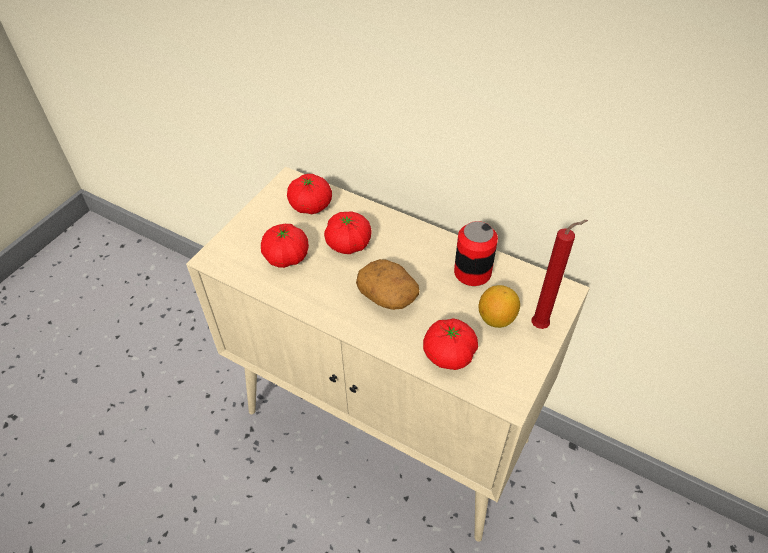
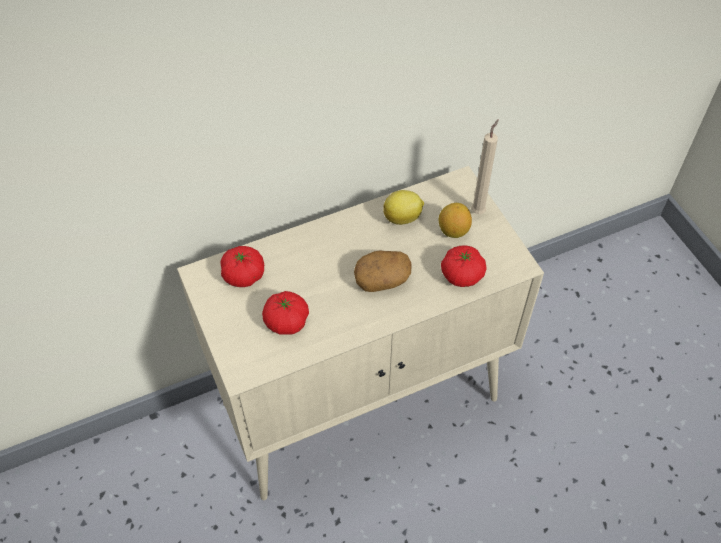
camera: 55 degrees left, 5 degrees up
(348, 244) = (309, 274): tomato -> none
(472, 272) = (403, 218): can -> lemon
(542, 326) = (479, 211): red candle -> beige candle

